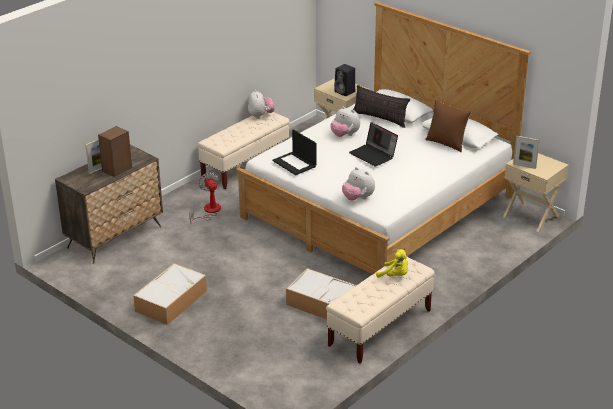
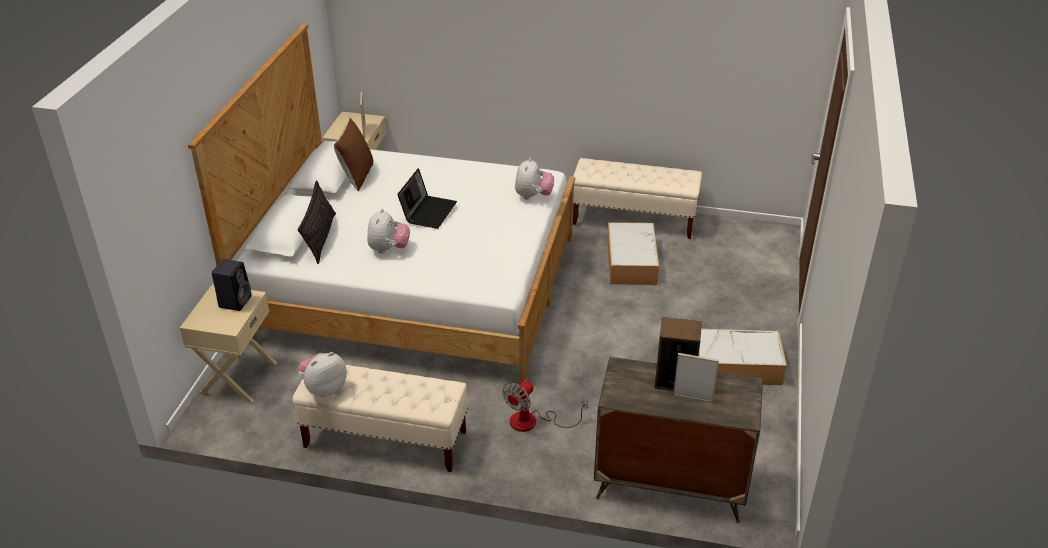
camera: 120 degrees left, 5 degrees up
(295, 163) = (498, 258): laptop -> none
(395, 276) = (614, 171): yellow plush toy -> none

